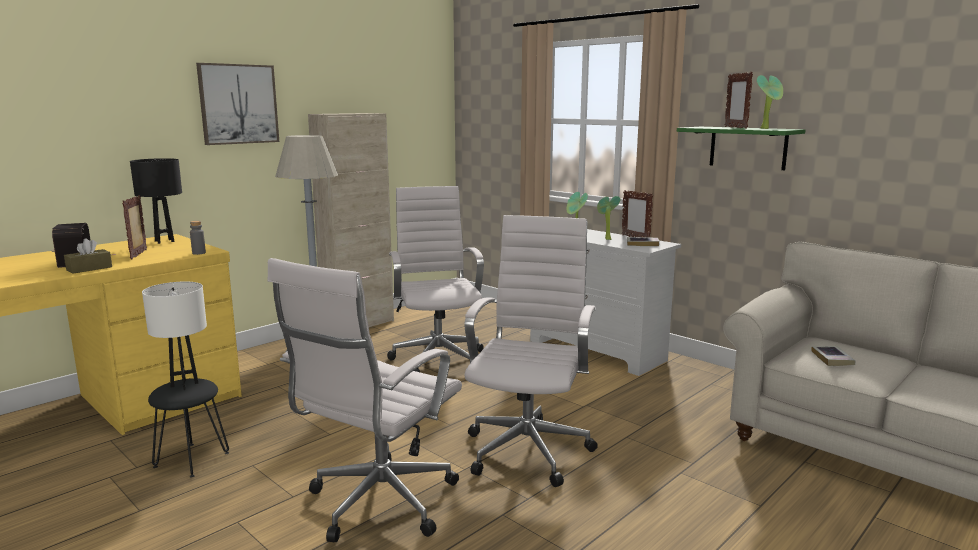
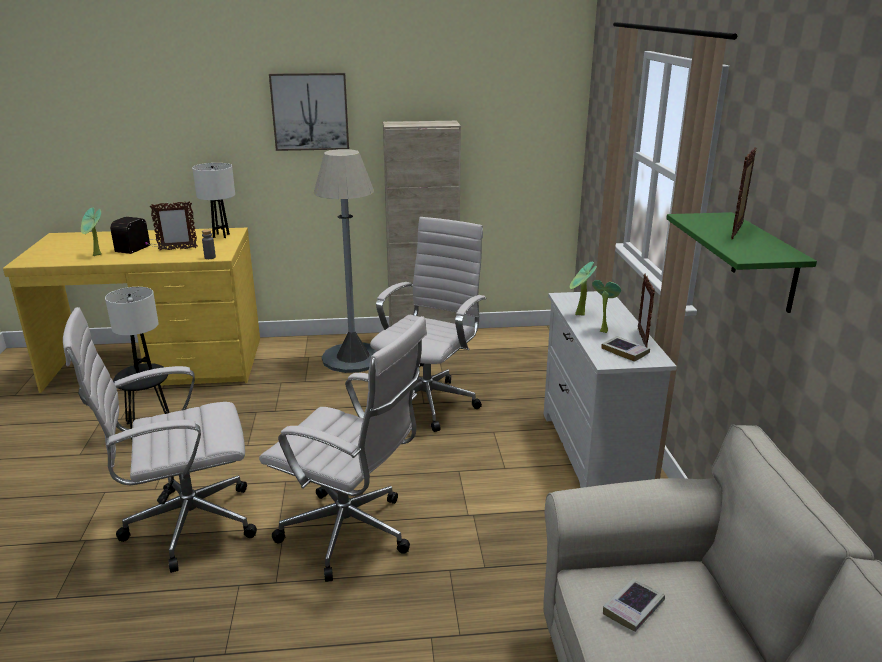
camera: 40 degrees right, 10 degrees up
(89, 268) = (125, 258): brown tissue box -> none
(139, 254) = (177, 249): picture frame -> picture frame turned 135 degrees counterclockwise
(164, 241) = (221, 236): black table lamp -> white table lamp
(529, 448) = (352, 535): white office chair -> white office chair turned 60 degrees clockwise
(766, 128) = (759, 246): potted plant -> potted plant (97, 255)

